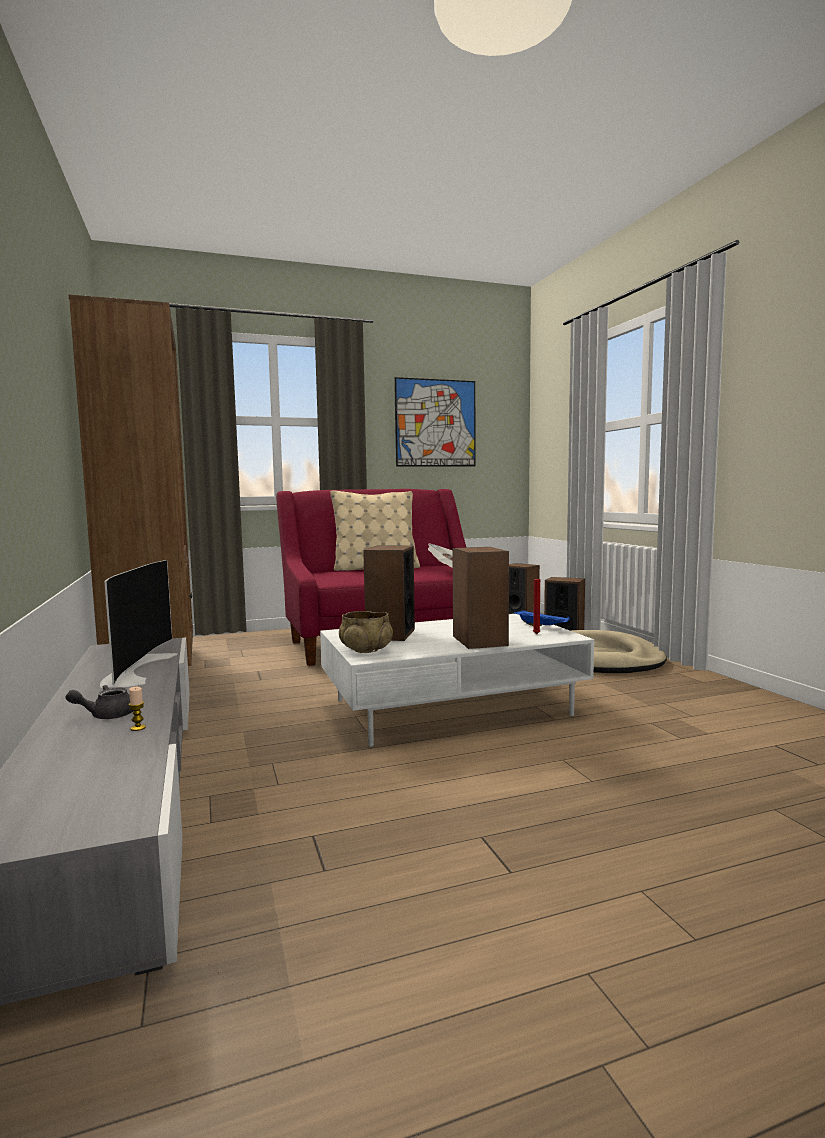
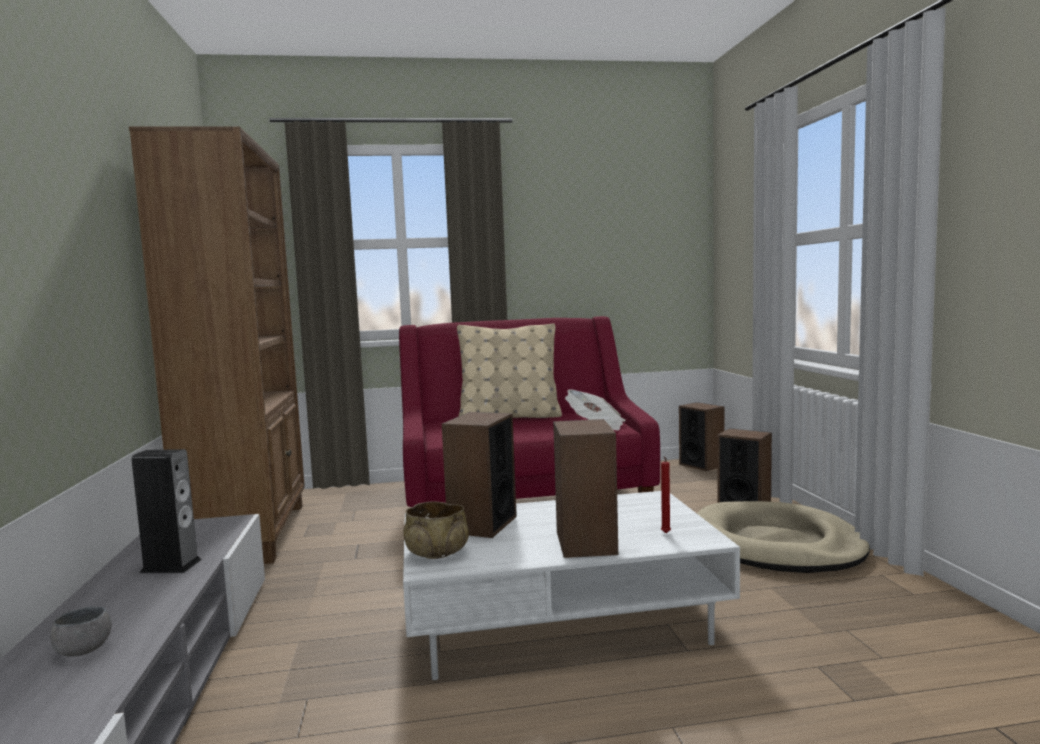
camera: 10 degrees right, 0 degrees up
(106, 715) = (84, 650): grey teapot -> grey bowl
(135, 668) = (171, 566): television -> speaker
(138, 728) = (101, 678): candle -> none
(435, 423) = (593, 236): picture -> none
(542, 627) = (680, 519): blue tray -> none

